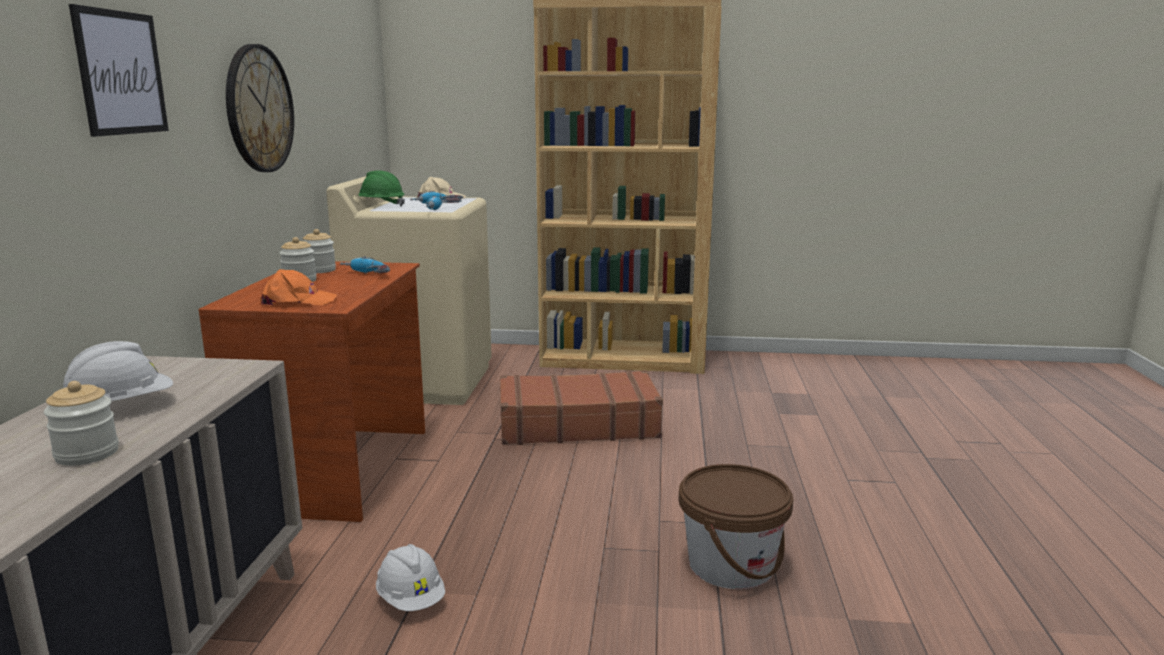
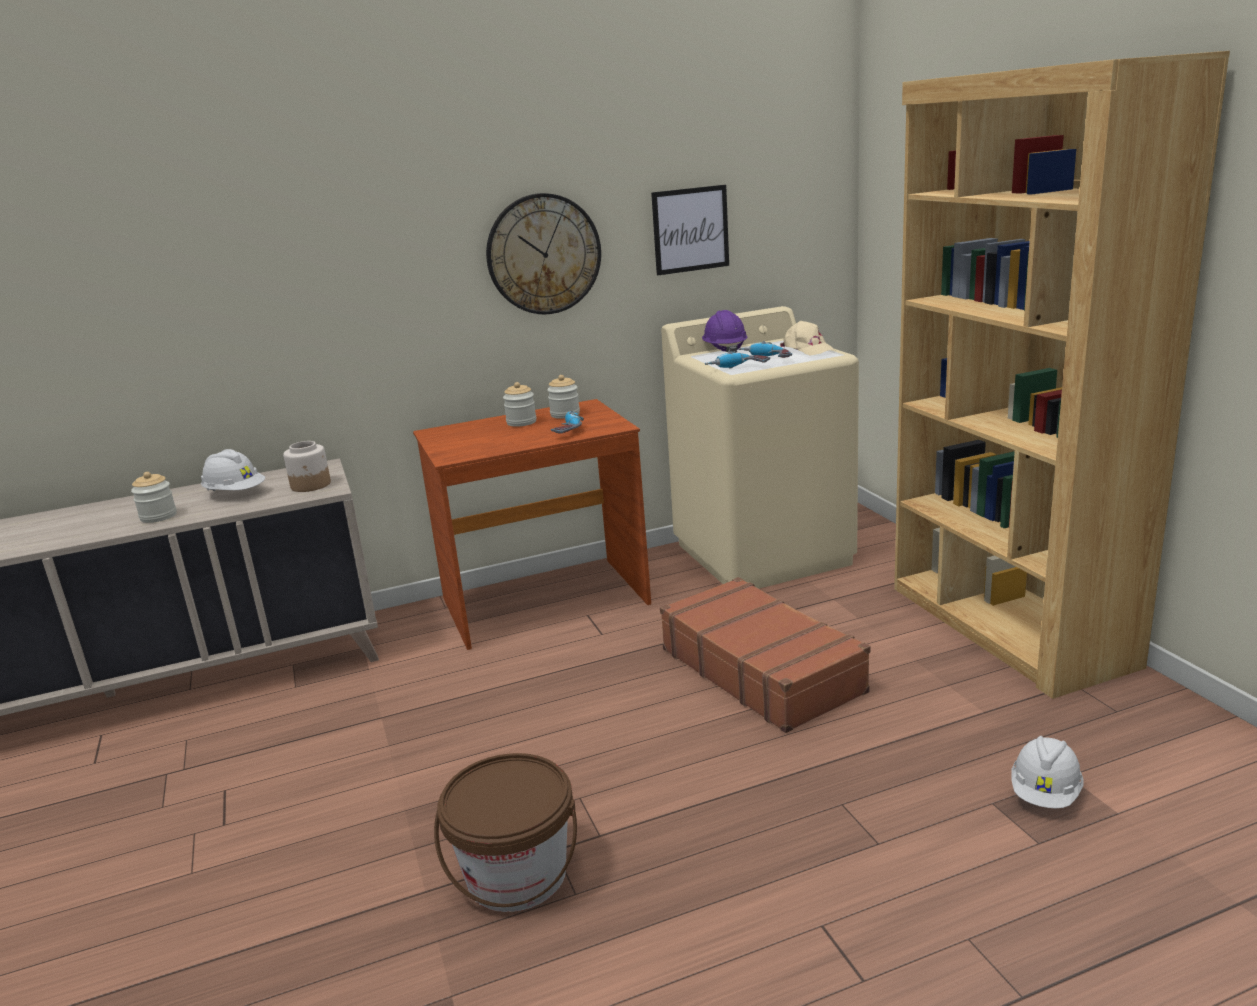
camera: 65 degrees right, 5 degrees up
(121, 73) = (340, 247): picture -> picture (690, 230)
(206, 372) = (311, 485): none -> jar
(297, 301) = (455, 444): orange cap -> none
(380, 205) = (724, 349): green hard hat -> purple hard hat
(411, 600) = (368, 720): white hard hat -> white hard hat (1045, 793)

